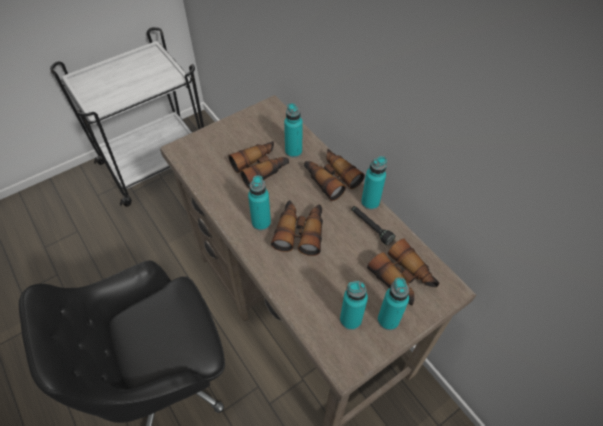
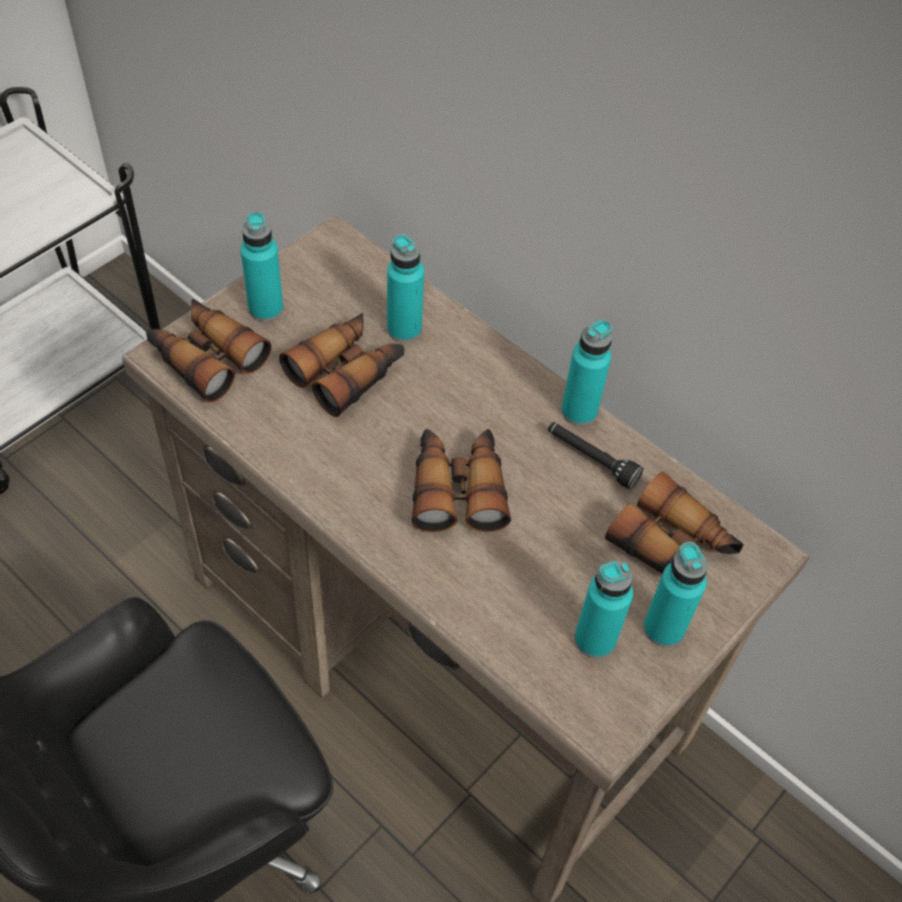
camera: 15 degrees left, 0 degrees up
(261, 222) = (377, 482): turquoise bottle -> turquoise bottle (265, 308)
(330, 178) = (491, 373): binoculars -> binoculars (206, 357)

